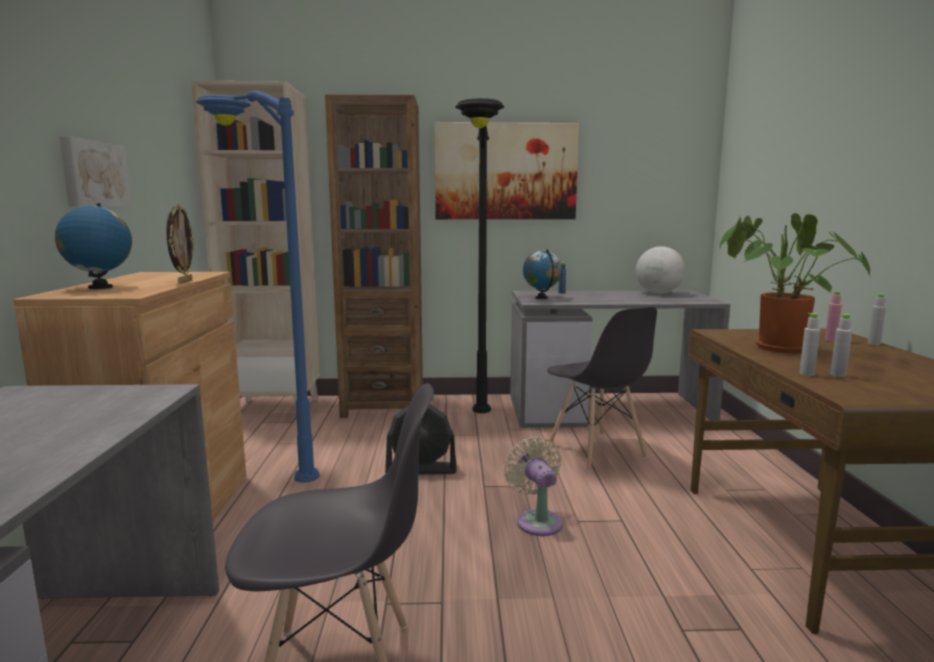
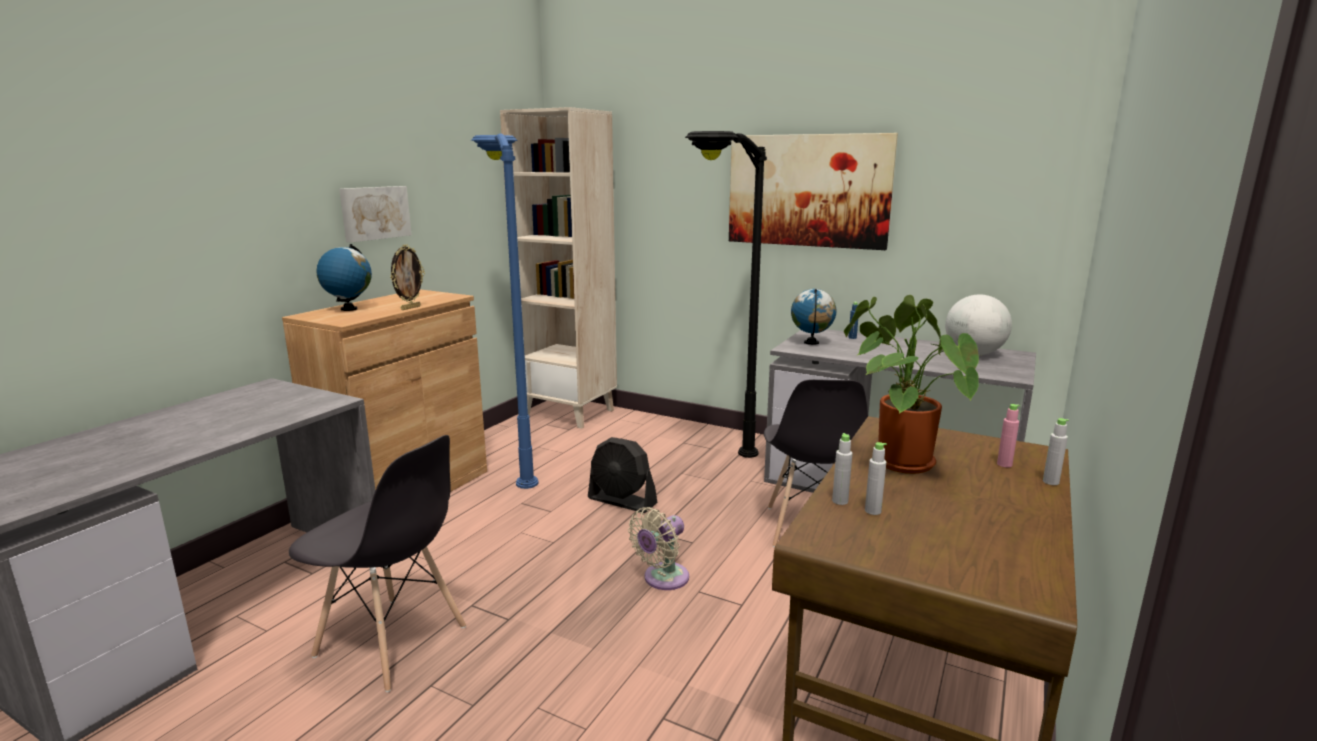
camera: 30 degrees right, 5 degrees up
(383, 406) = (660, 429): brown bookcase -> none
(537, 521) = (662, 579): beige fan -> beige fan turned 150 degrees counterclockwise

